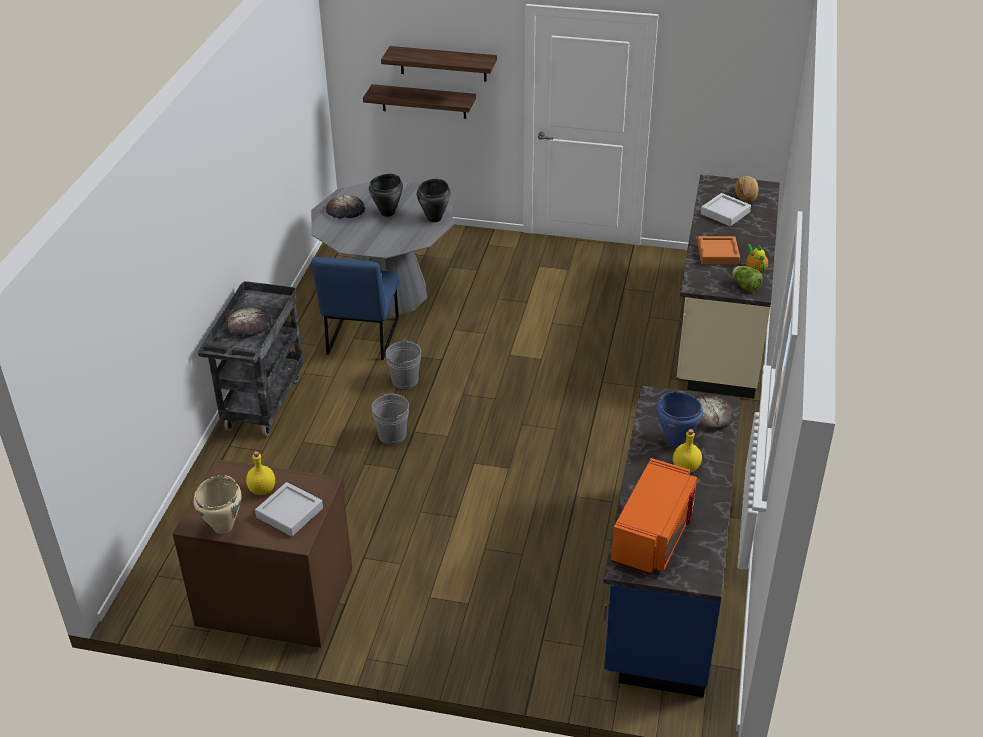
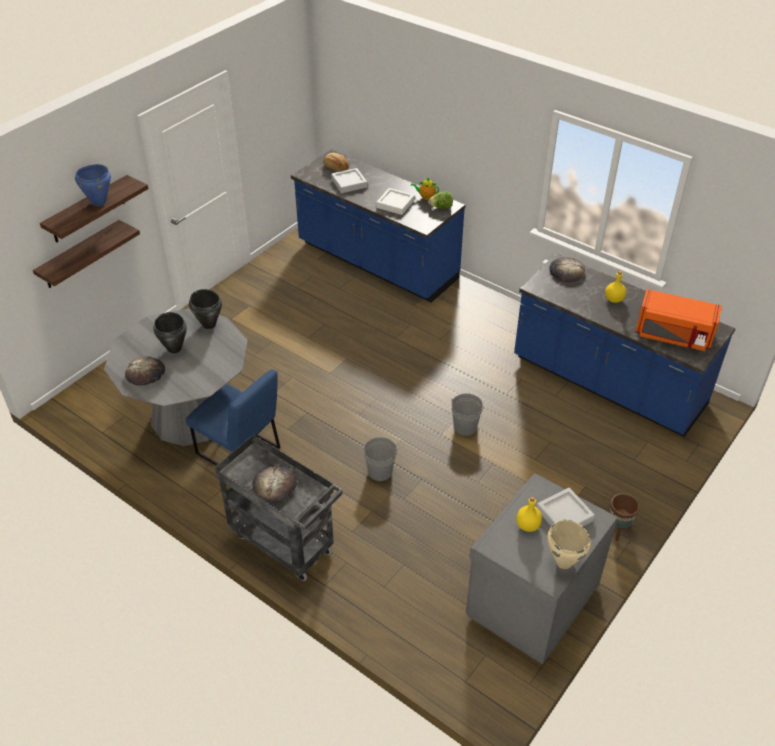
camera: 65 degrees left, 5 degrees up
(275, 598) = (530, 601): brown washing machine -> grey washing machine
(405, 380) = (317, 442): grey bucket -> grey bucket (465, 427)
(415, 649) = (617, 530): none -> brown planter
(654, 536) = (673, 336): orange microwave -> orange microwave turned 150 degrees clockwise
(675, 439) = (584, 294): blue cooking pot -> blue cooking pot (98, 202)
(717, 254) = (395, 204): orange tray -> white tray
(720, 327) = (376, 262): beige counter -> blue counter

